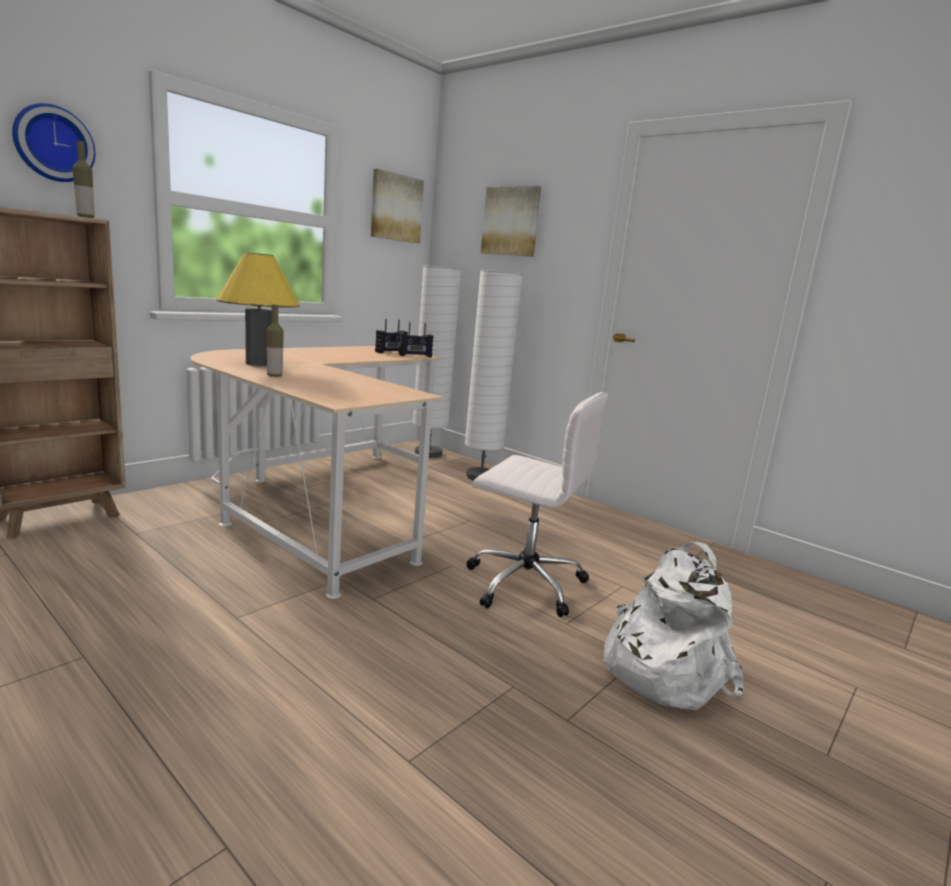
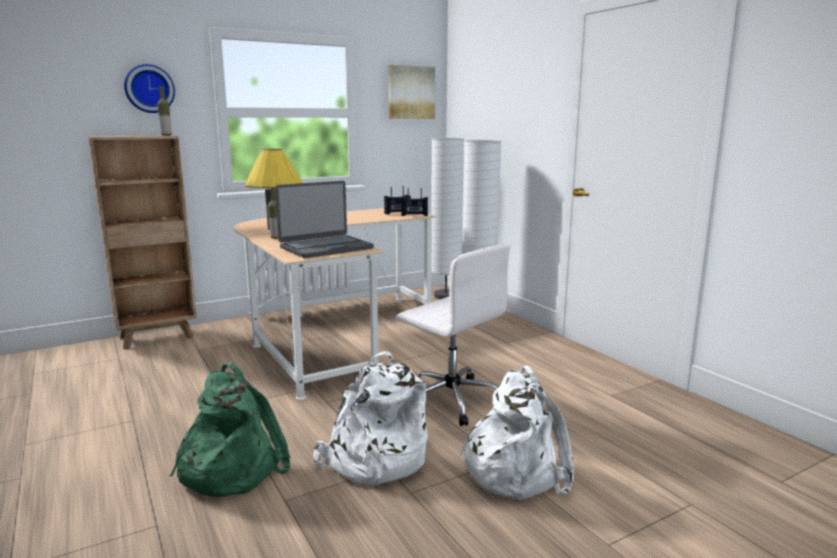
camera: 20 degrees right, 0 degrees up
(295, 719) = (231, 468): none -> green backpack
(363, 391) = (325, 248): none -> laptop
(488, 677) = (373, 460): none -> white backpack
(511, 221) = (499, 95): picture -> none

